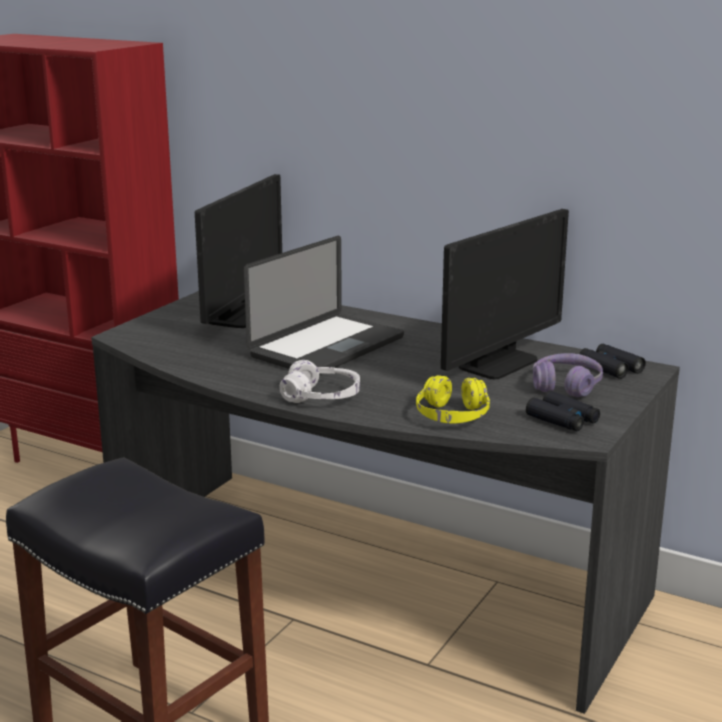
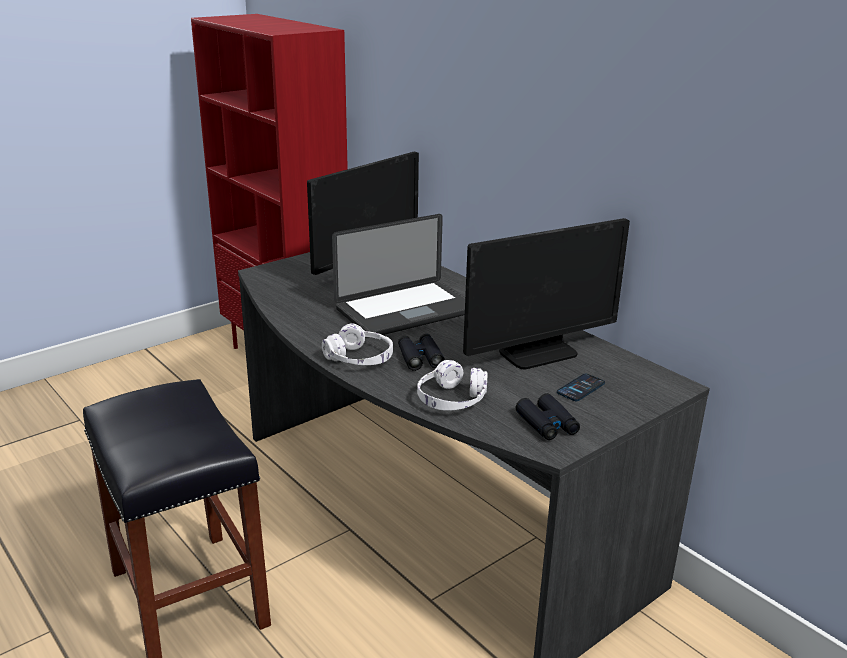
camera: 20 degrees right, 5 degrees up
(452, 416) = (451, 400): yellow headphones -> white headphones
(566, 386) = (580, 388): purple headphones -> phone
(610, 368) = (639, 377): black binoculars -> black binoculars (420, 357)

